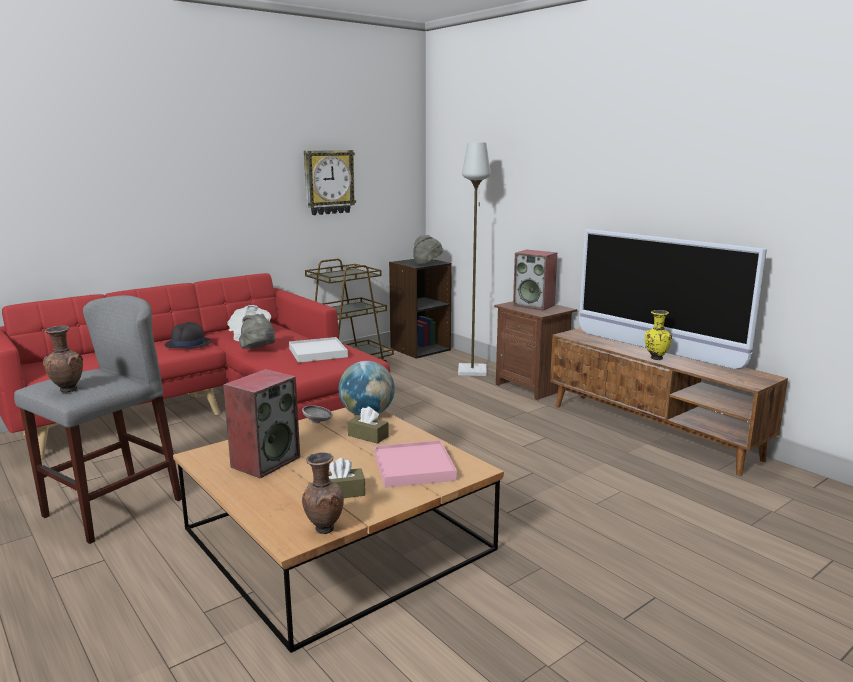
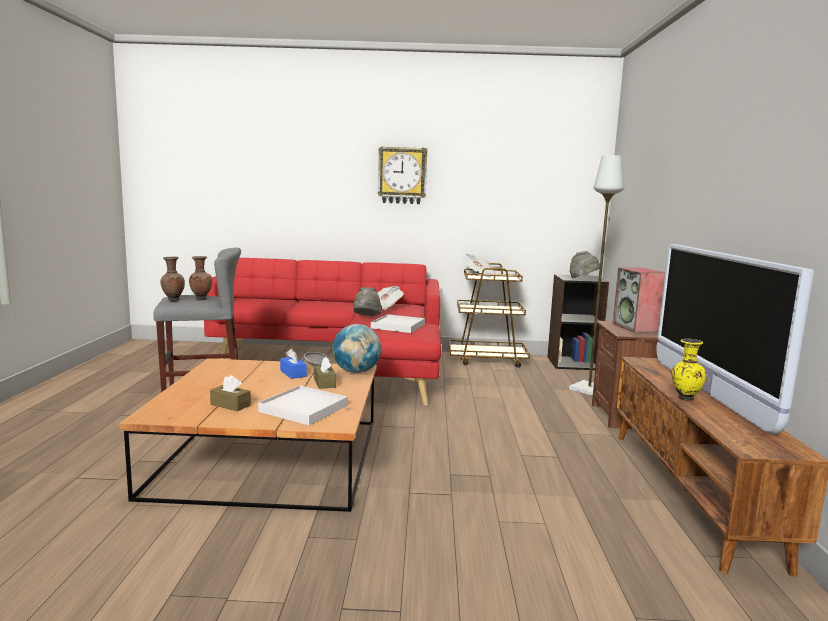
camera: 40 degrees right, 5 degrees down
(188, 344) = (335, 305): black hat -> none
(266, 461) = (237, 376): speaker -> none
(314, 437) = (293, 373): none -> blue tissue box
(323, 529) = (174, 417): brown vase -> brown vase (201, 298)
(327, 275) = (479, 275): none -> newspaper
(328, 182) = (498, 195): wall clock -> wall clock (402, 175)
(414, 467) = (304, 408): pink tray -> white tray

